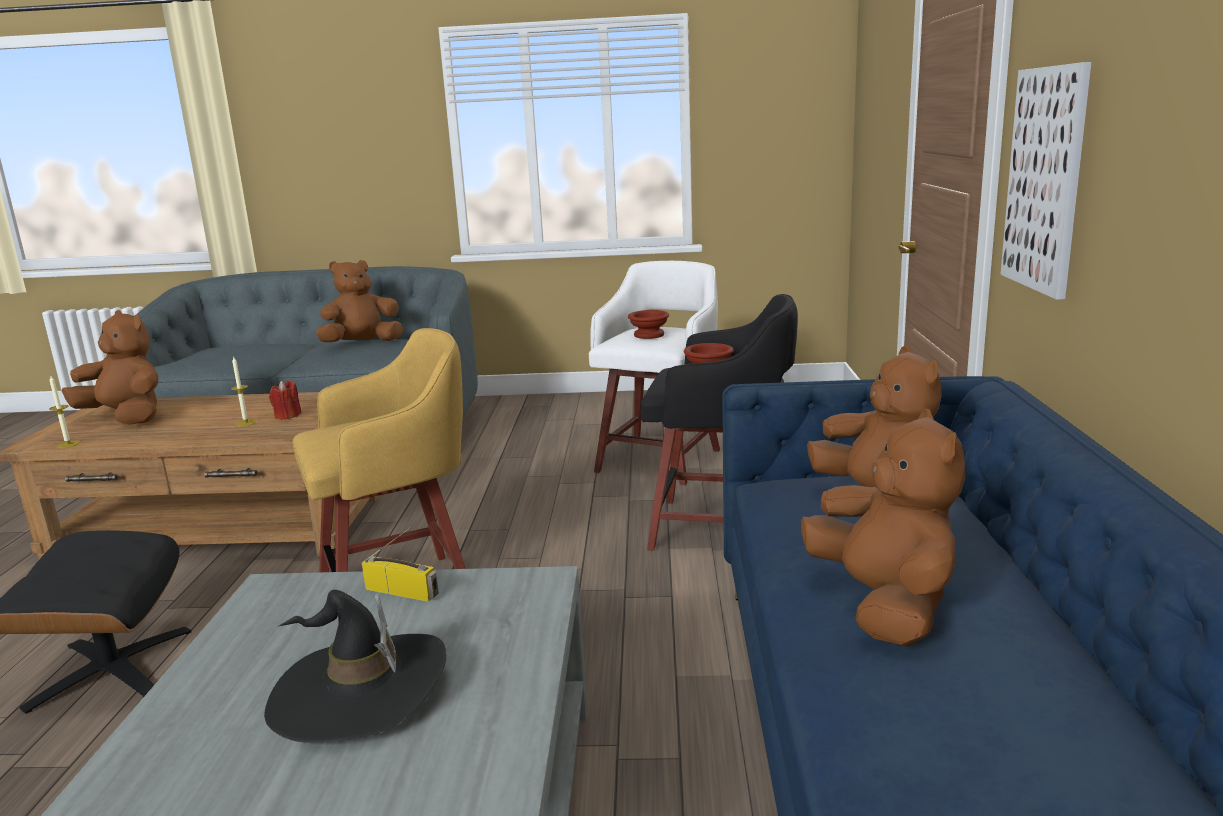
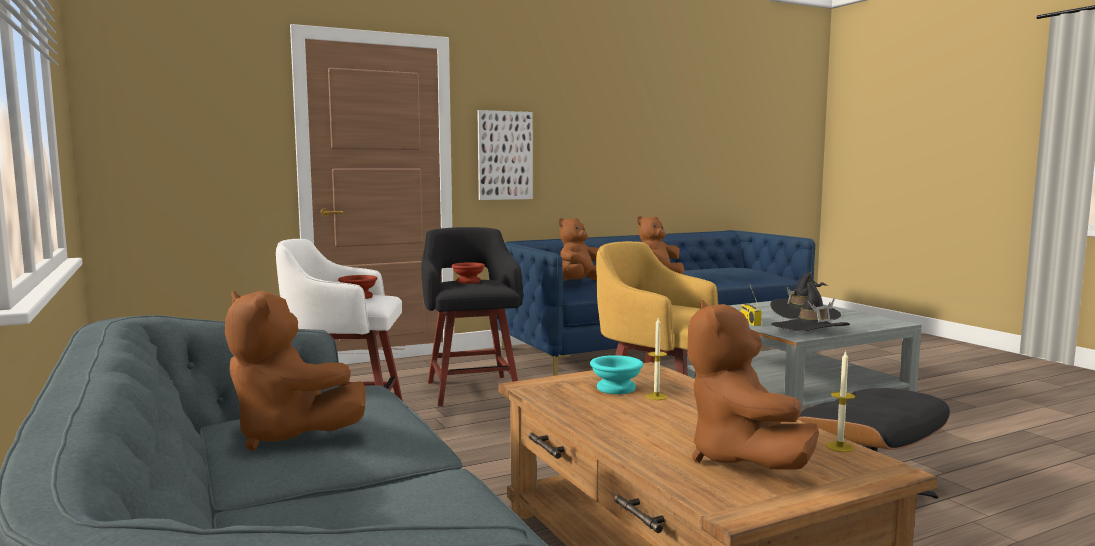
camera: 120 degrees left, 10 degrees down
(272, 625) = (809, 329): none -> black hat
(287, 415) = (615, 389): red candle -> turquoise bowl

